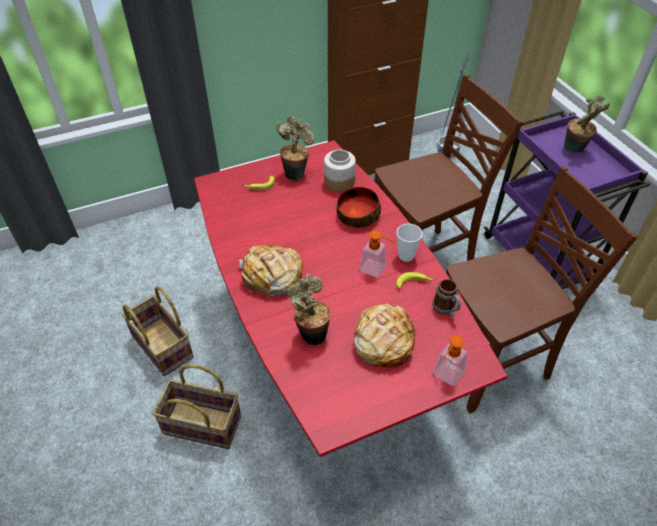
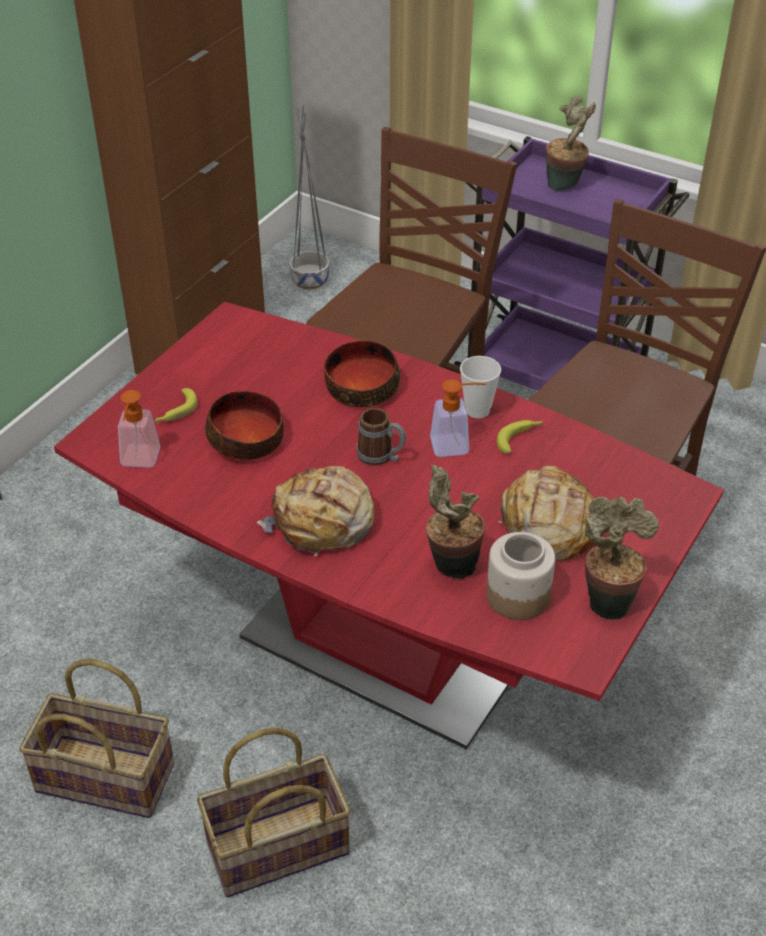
camera: 35 degrees left, 5 degrees down
(277, 215) = (246, 440): none -> bowl
(295, 173) = (213, 370): potted plant -> potted plant (607, 600)
(339, 182) = (291, 356): jar -> jar (517, 596)
(445, 376) = (659, 527): soap dispenser -> soap dispenser (139, 462)
(446, 309) = (587, 450): mug -> mug (381, 456)

